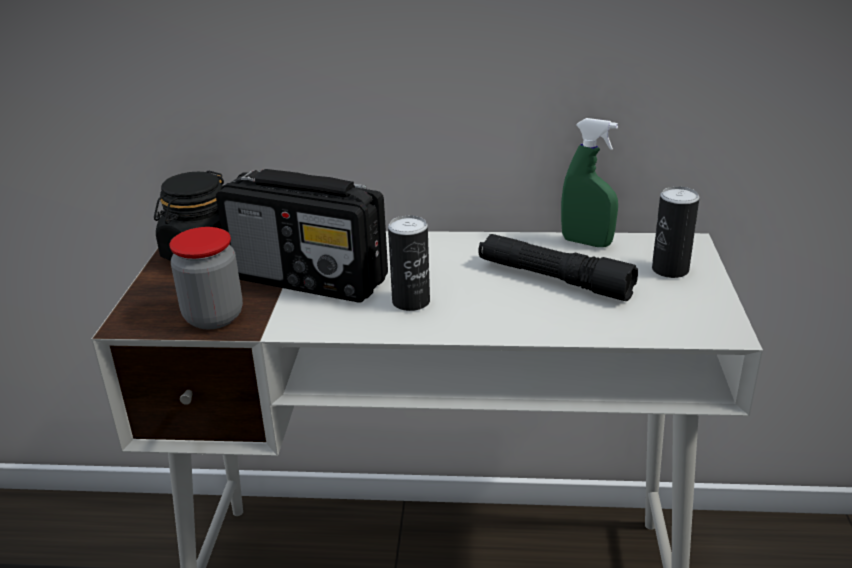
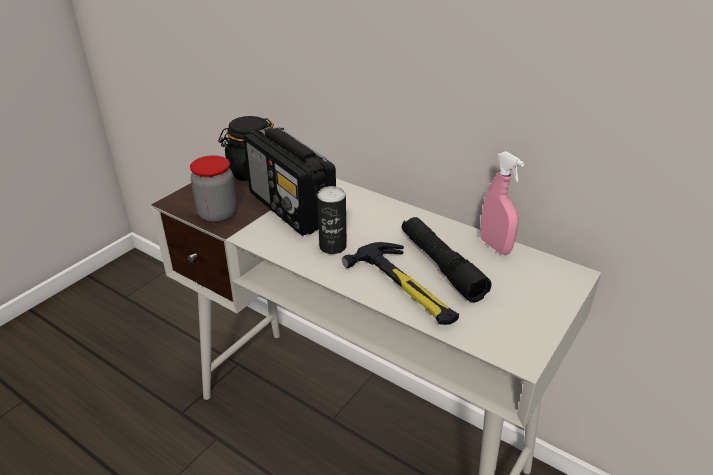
camera: 30 degrees right, 5 degrees up
(541, 312) = (405, 287): none -> hammer
(586, 242) = (495, 246): green spray bottle -> pink spray bottle
(670, 270) = (534, 290): can -> none

